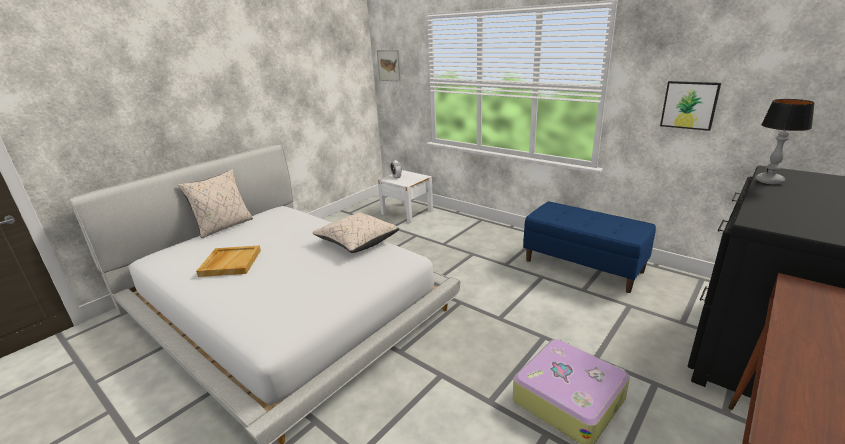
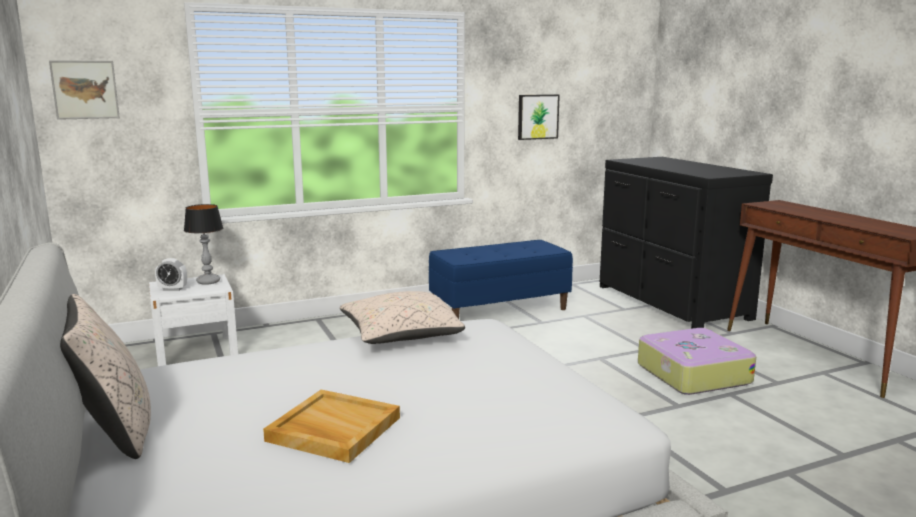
camera: 65 degrees left, 10 degrees down
(768, 181) = (641, 163): table lamp -> table lamp (208, 282)

